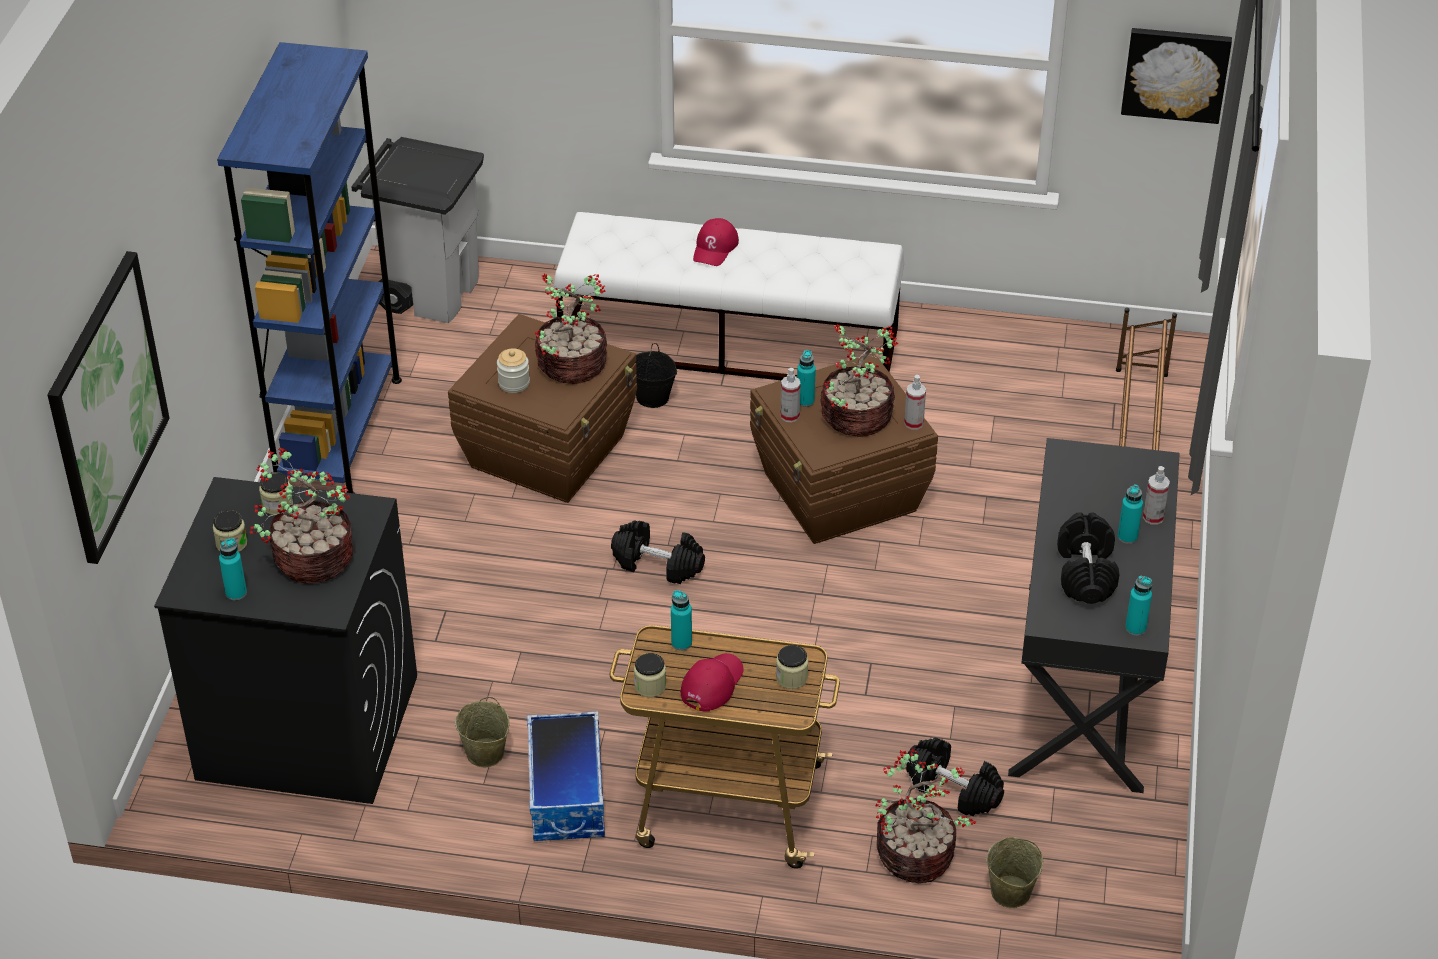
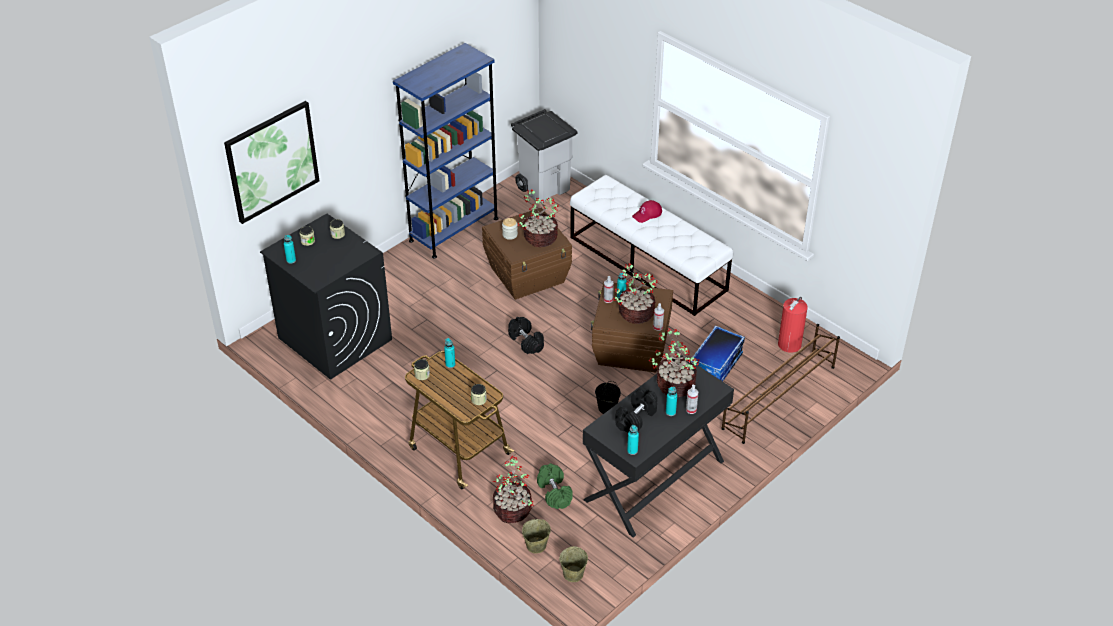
camera: 35 degrees right, 0 degrees up
(311, 559) = (329, 260): potted plant -> potted plant (674, 384)
(485, 753) = (388, 382): beige bucket -> beige bucket (573, 574)
(568, 794) = (403, 414): storage box -> storage box (716, 365)
(653, 397) = (592, 272): black bucket -> black bucket (607, 408)
(712, 684) = (445, 386): red cap -> none
(952, 789) = (554, 492): black dumbbell -> green dumbbell
(1069, 367) = (790, 343): none -> fire extinguisher
(1175, 73) = (867, 212): picture -> none

